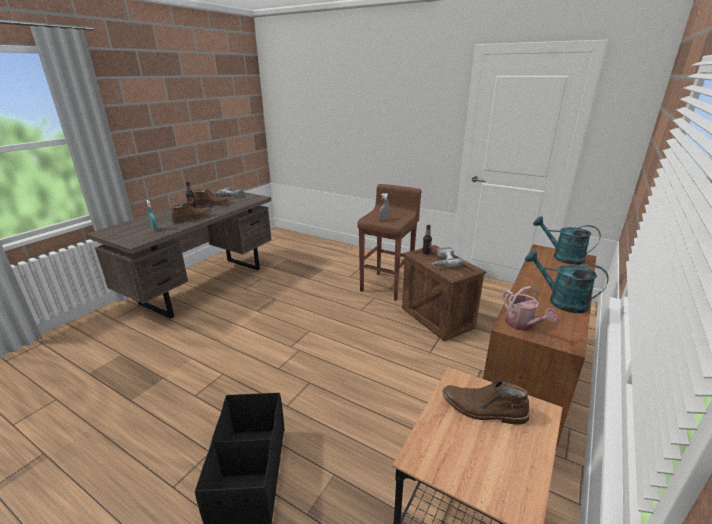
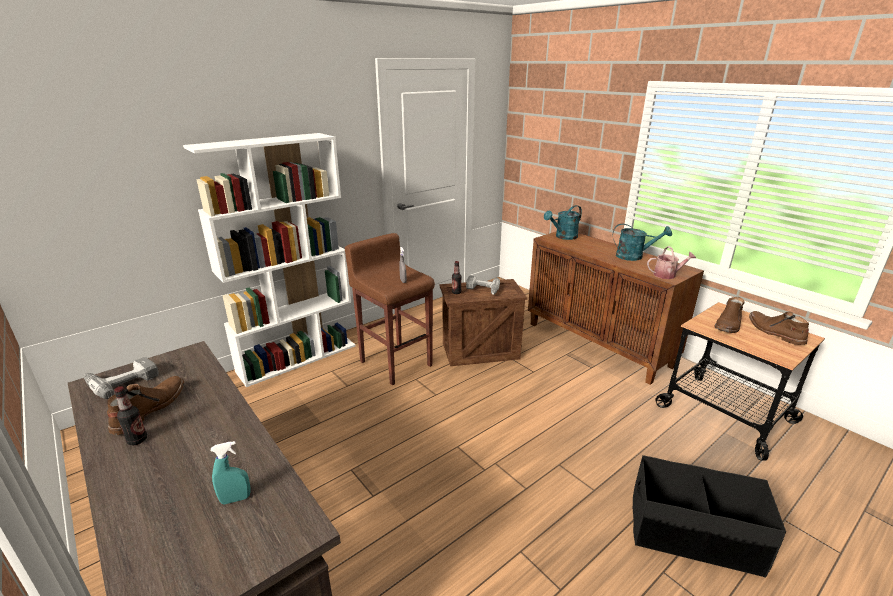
camera: 70 degrees left, 0 degrees up
(192, 218) = (219, 439): brown boot -> brown boot (774, 332)
(365, 254) = (298, 358): none -> white bookcase
(560, 301) = (634, 256): turquoise watering can -> turquoise watering can turned 135 degrees counterclockwise

